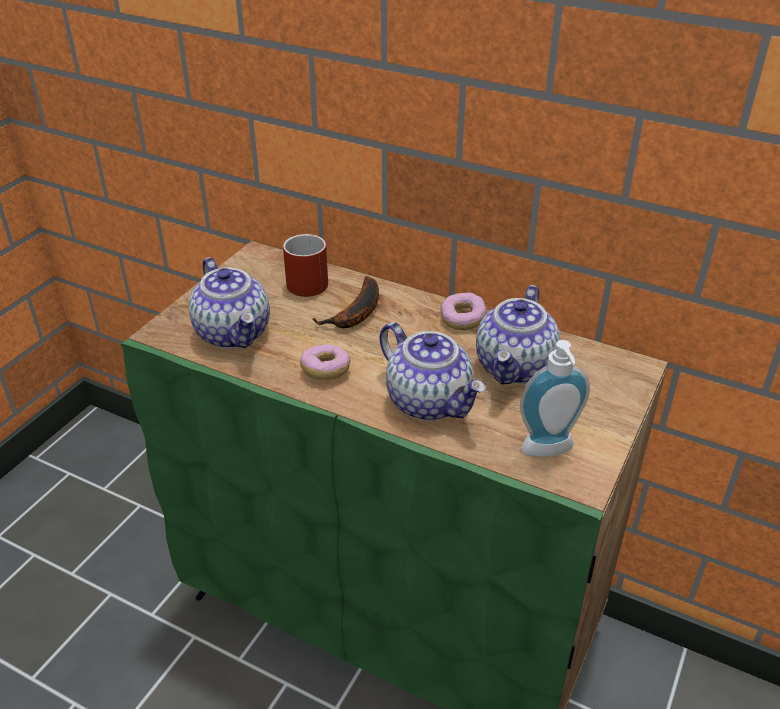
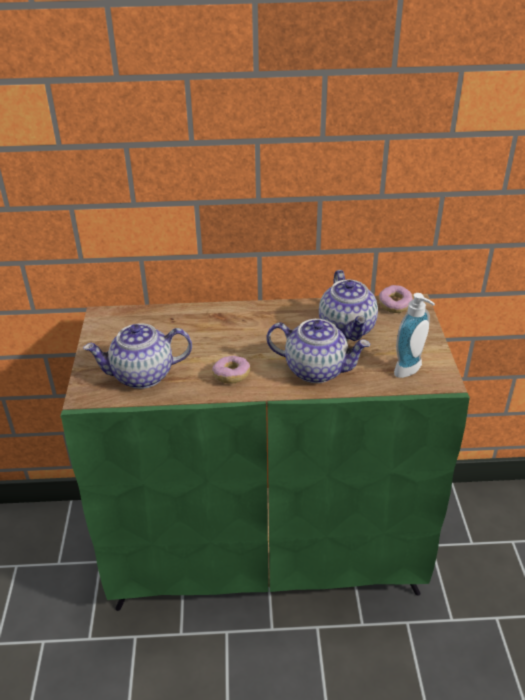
camera: 30 degrees left, 0 degrees up
(234, 333) = (142, 376): teapot -> teapot turned 135 degrees clockwise
(304, 280) = (156, 321): red mug -> none
(356, 313) = (215, 331): banana -> none
(462, 320) = (288, 310): donut -> donut (394, 305)

